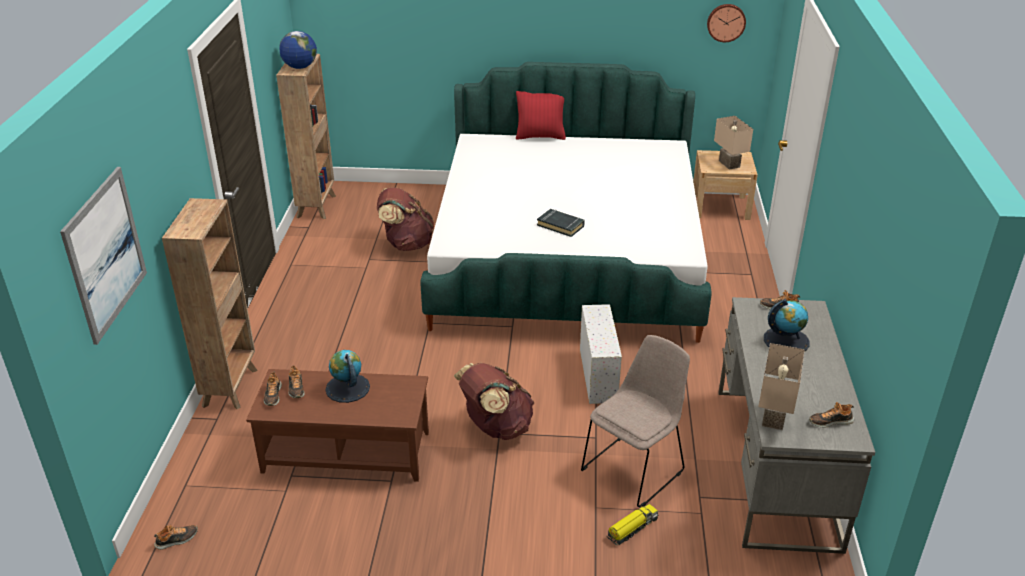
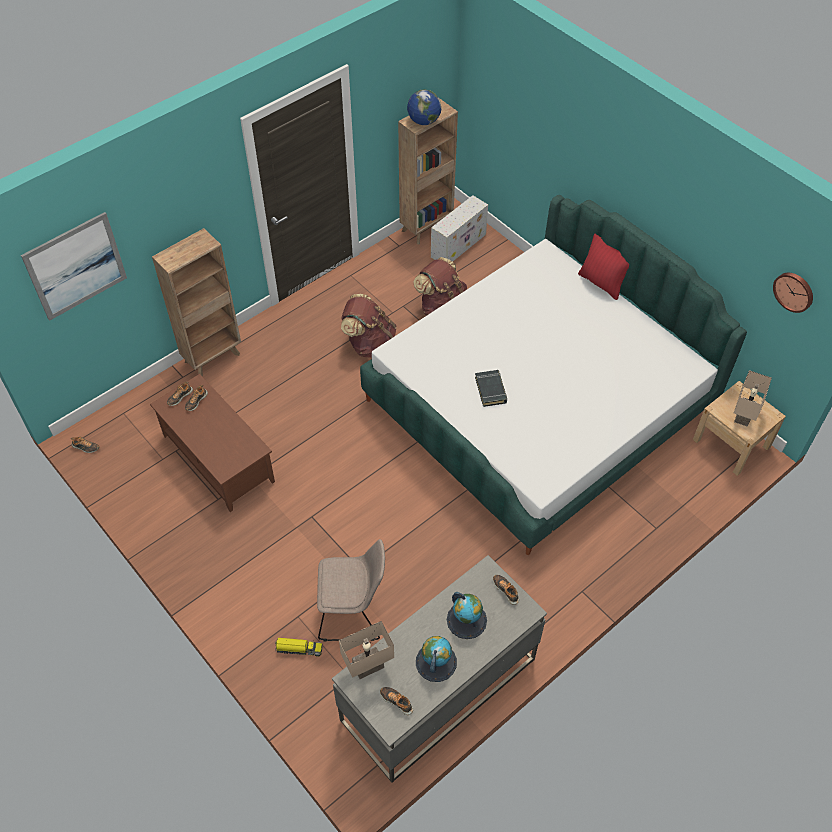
camera: 45 degrees right, 20 degrees up
(347, 388) = (220, 423): globe -> globe (436, 662)
(495, 427) = (314, 510): brown backpack -> brown backpack (369, 343)
(598, 374) = (425, 523): white storage box -> white storage box (459, 245)

